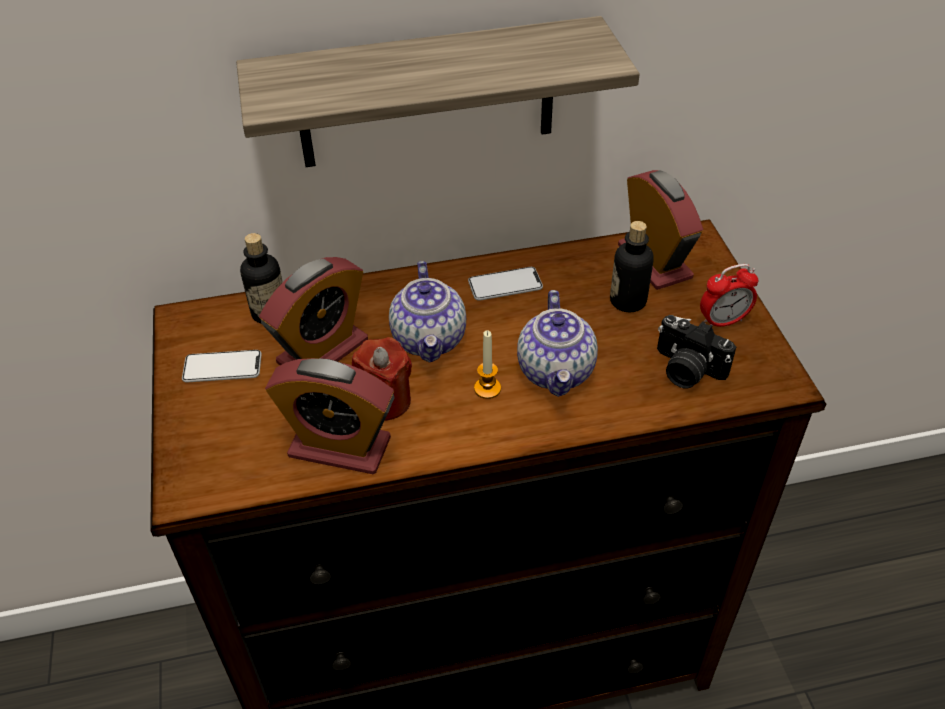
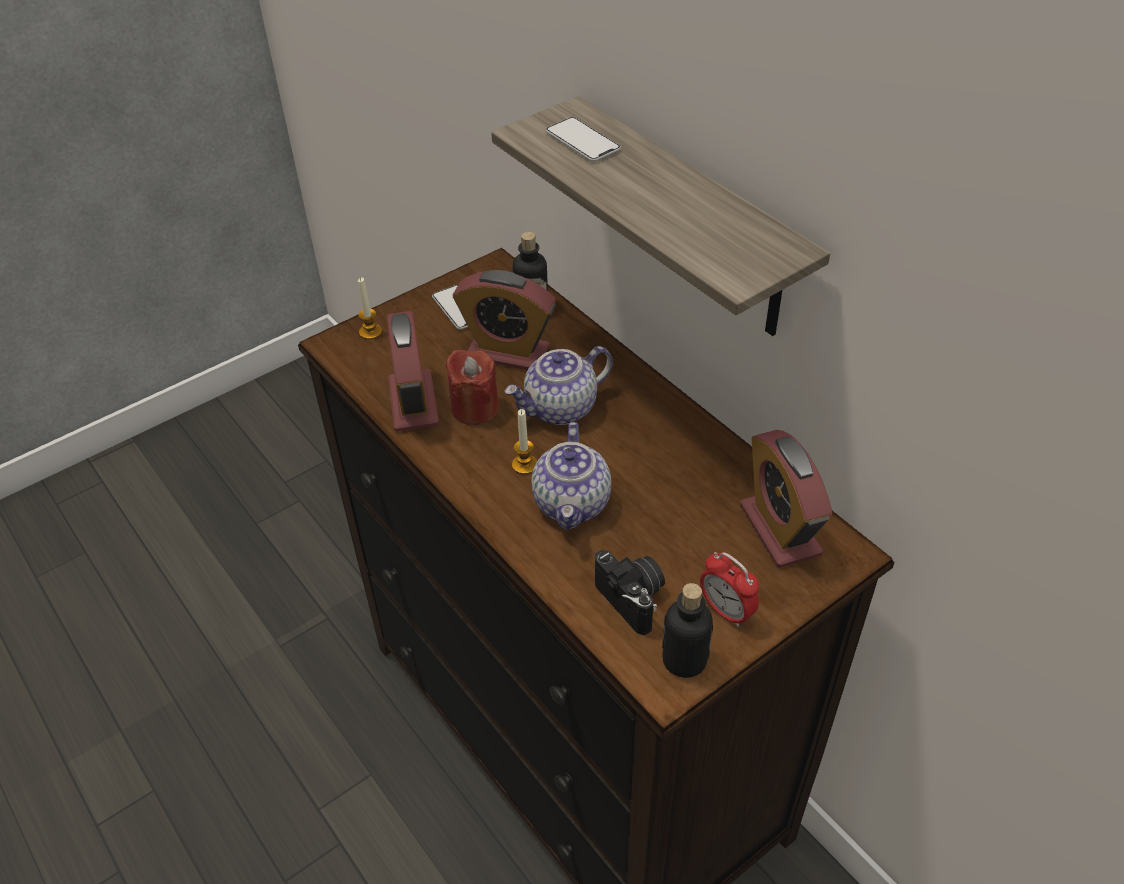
camera: 65 degrees right, 0 degrees up
(195, 452) = (370, 332): none -> candle
(505, 285) = (664, 431): phone -> phone (582, 141)
(557, 372) = (573, 504): teapot -> teapot turned 60 degrees counterclockwise
(628, 301) = (703, 526): bottle -> bottle (684, 660)
(654, 262) = (780, 530): alarm clock -> alarm clock turned 120 degrees clockwise
(686, 370) = (634, 598): camera -> camera turned 135 degrees clockwise

